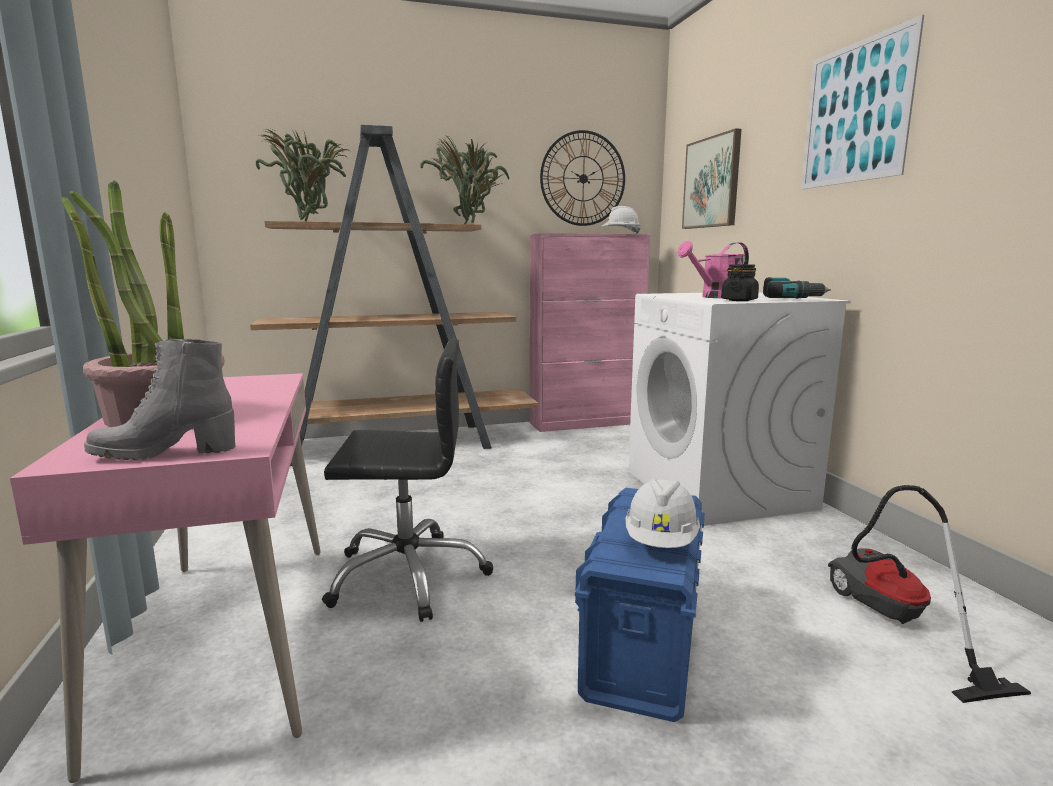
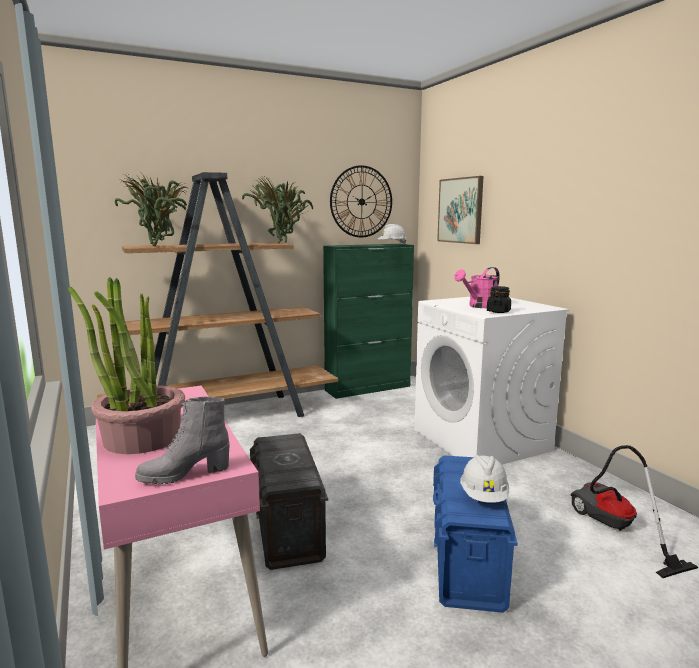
camera: 10 degrees left, 0 degrees up
(408, 575) = (287, 529): black office chair -> grey storage box
(586, 423) = (368, 388): pink cabinet -> green cabinet
(789, 298) = (529, 307): power drill -> none
(855, 113) = (568, 182): picture -> none

